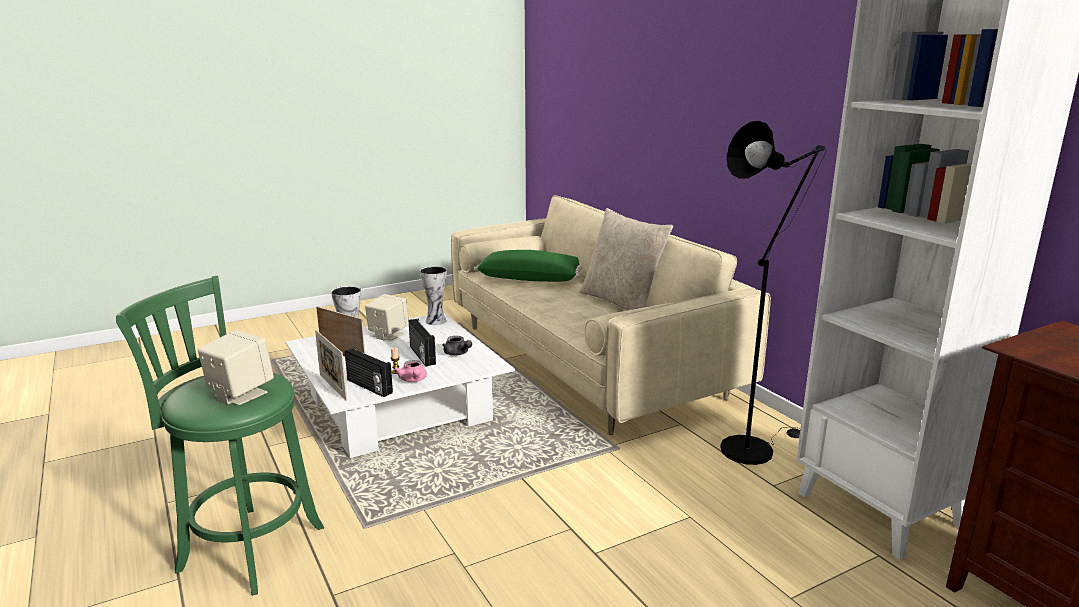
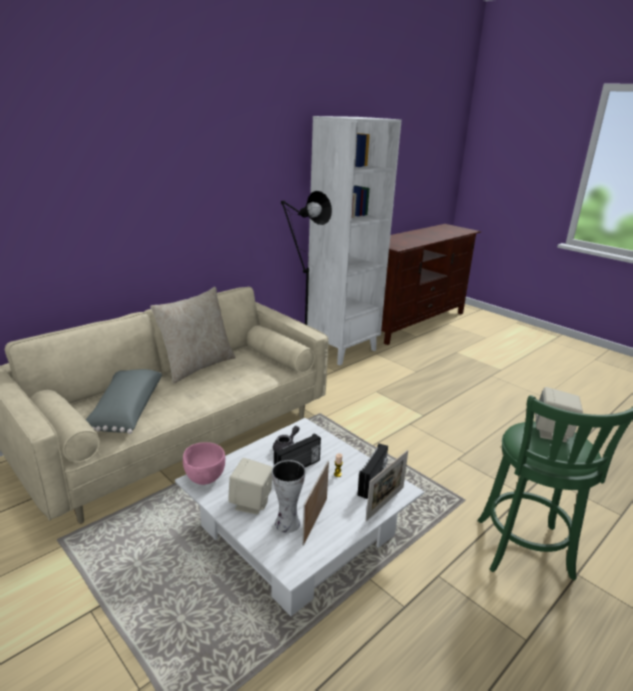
camera: 105 degrees left, 5 degrees up
(413, 380) = (348, 461): pink teapot -> none
(437, 321) = (205, 477): vase -> pink bowl
(531, 278) = (125, 411): green pillow -> grey pillow

